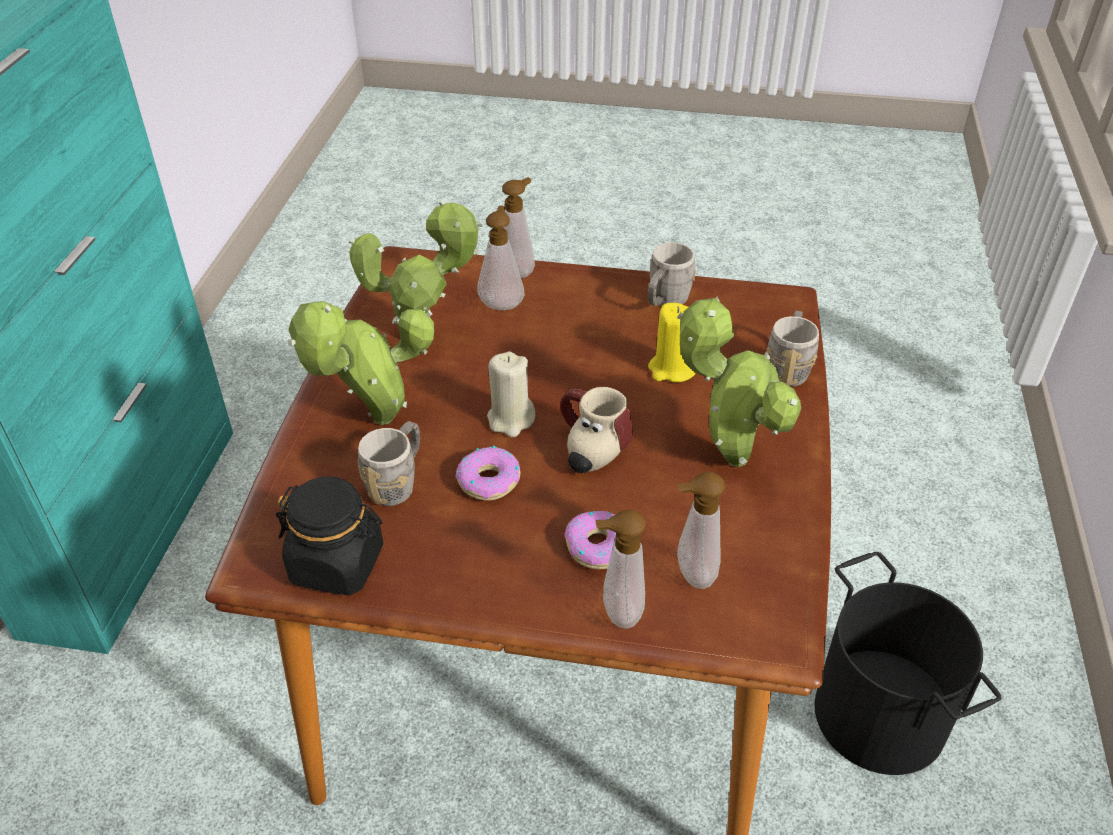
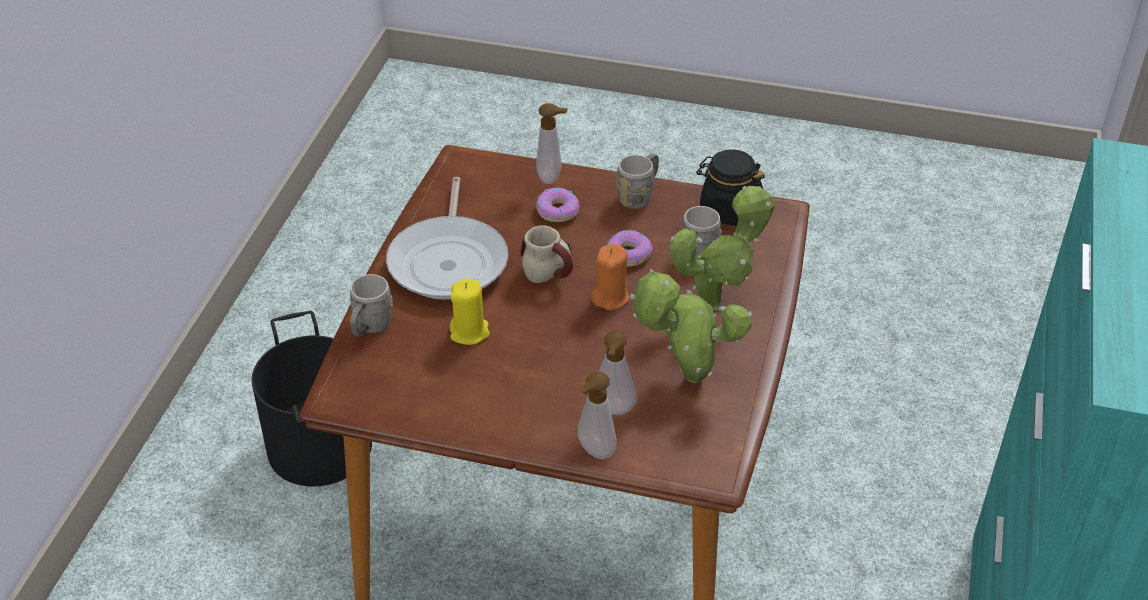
camera: 175 degrees left, 0 degrees up
(511, 419) = (610, 297): beige candle -> orange candle
(665, 302) = (454, 403): grey mug -> grey mug (639, 195)
(691, 574) = (501, 193): soap dispenser -> none
(728, 455) = (449, 261): potted plant -> frying pan

